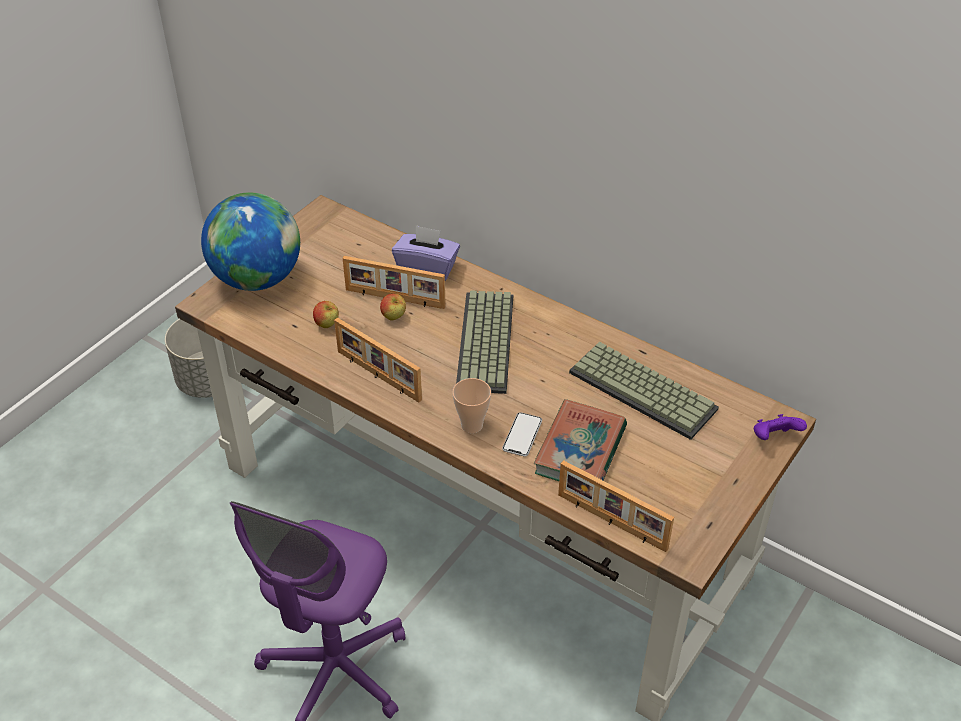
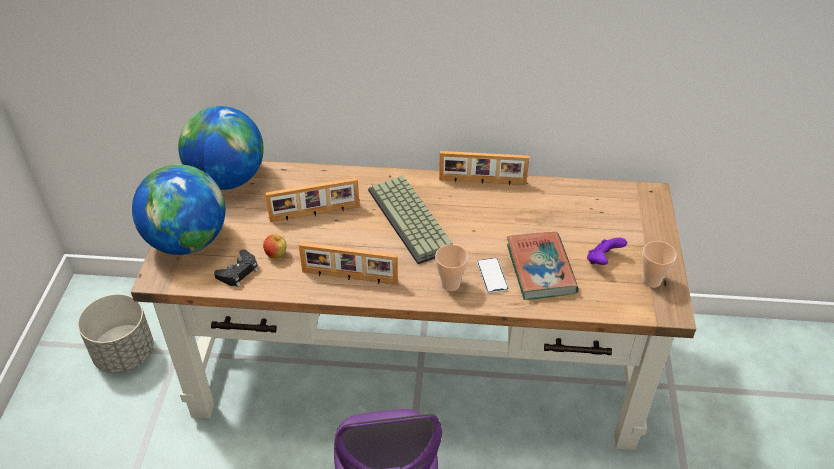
camera: 30 degrees left, 0 degrees up
(280, 327) = (238, 272): none -> black game controller
(338, 231) = (227, 179): none -> globe
(393, 317) = (325, 228): apple -> none
(427, 268) = (321, 182): purple tissue box -> none
(611, 522) = (603, 311): picture frame -> picture frame (482, 182)
(645, 390) = (548, 208): keyboard -> none
(695, 516) = (651, 281): none -> cup
(774, 438) = (655, 206): purple game controller -> purple game controller (603, 260)

